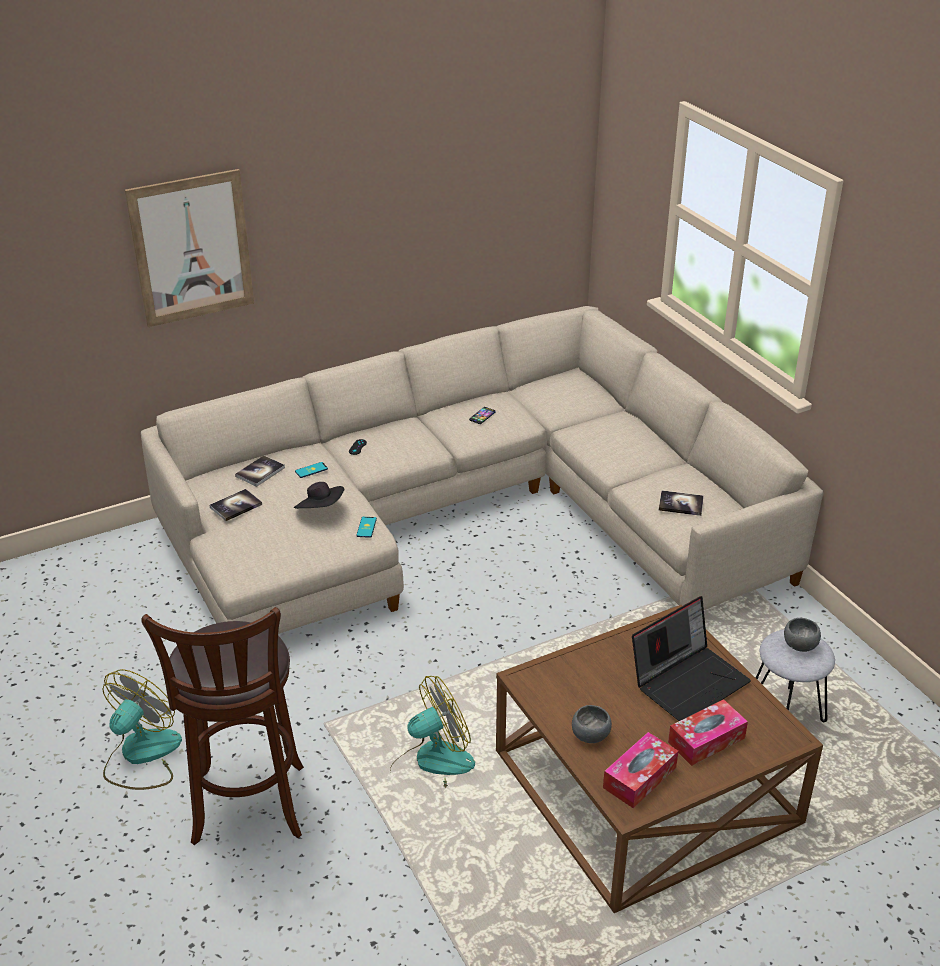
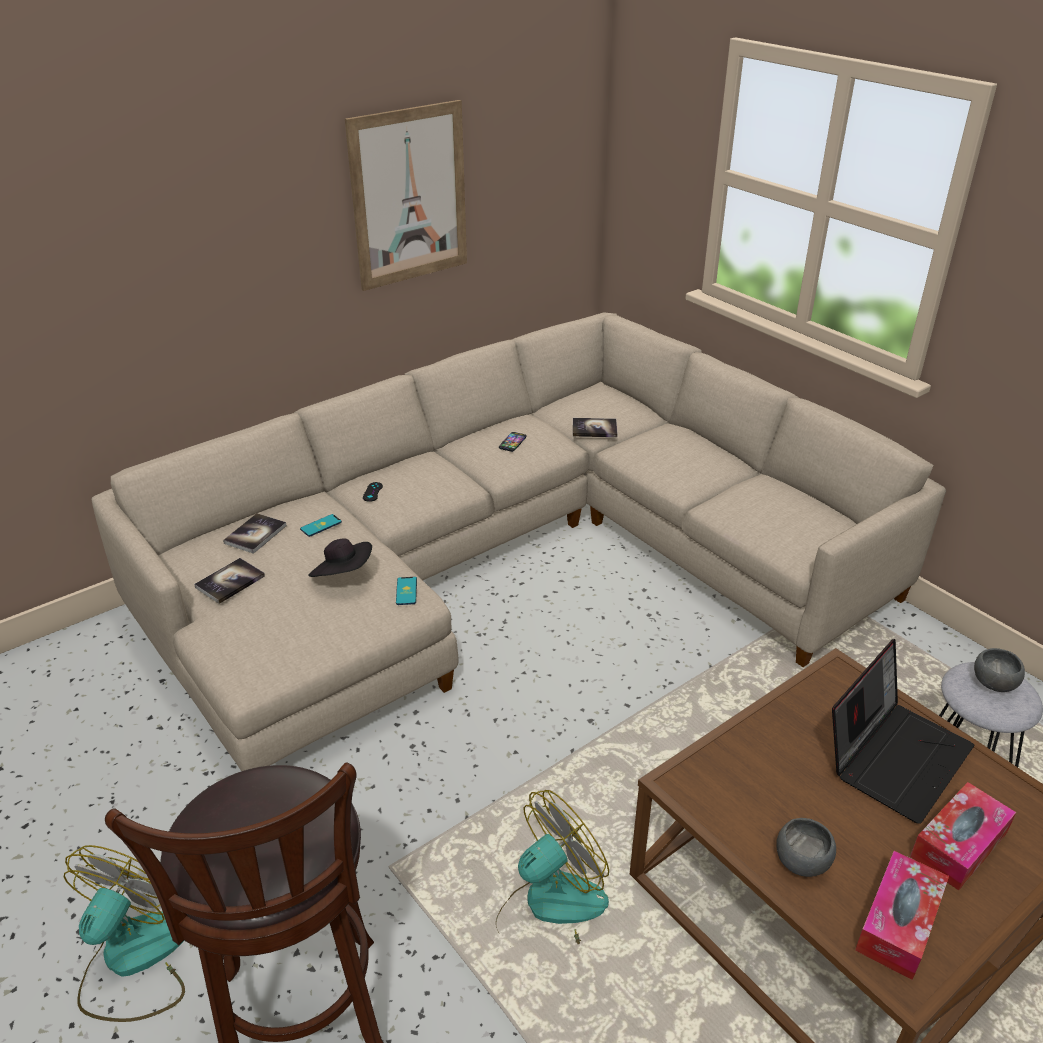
camera: 10 degrees left, 0 degrees up
(192, 248) = (135, 249): picture -> picture (409, 196)
(681, 504) = (779, 521): book -> book (594, 429)

